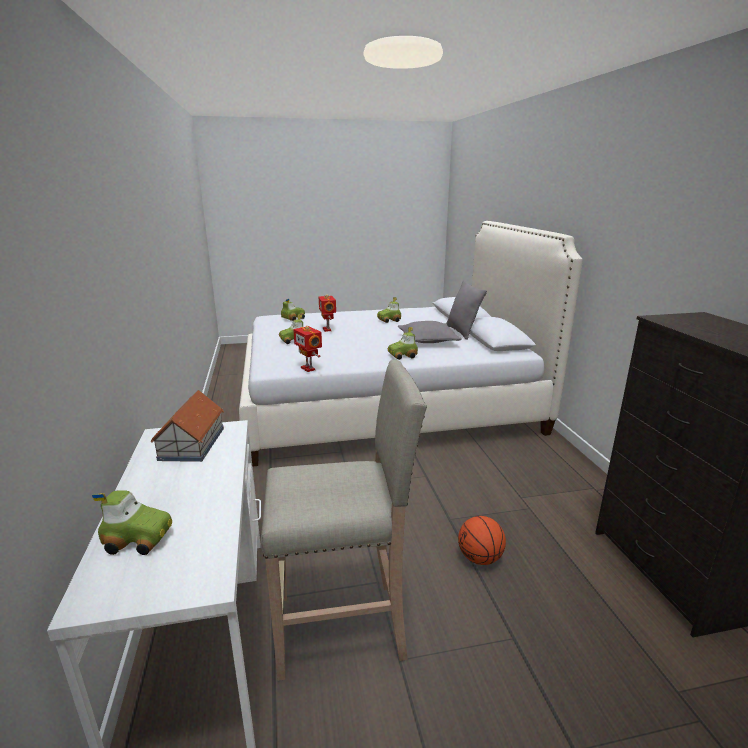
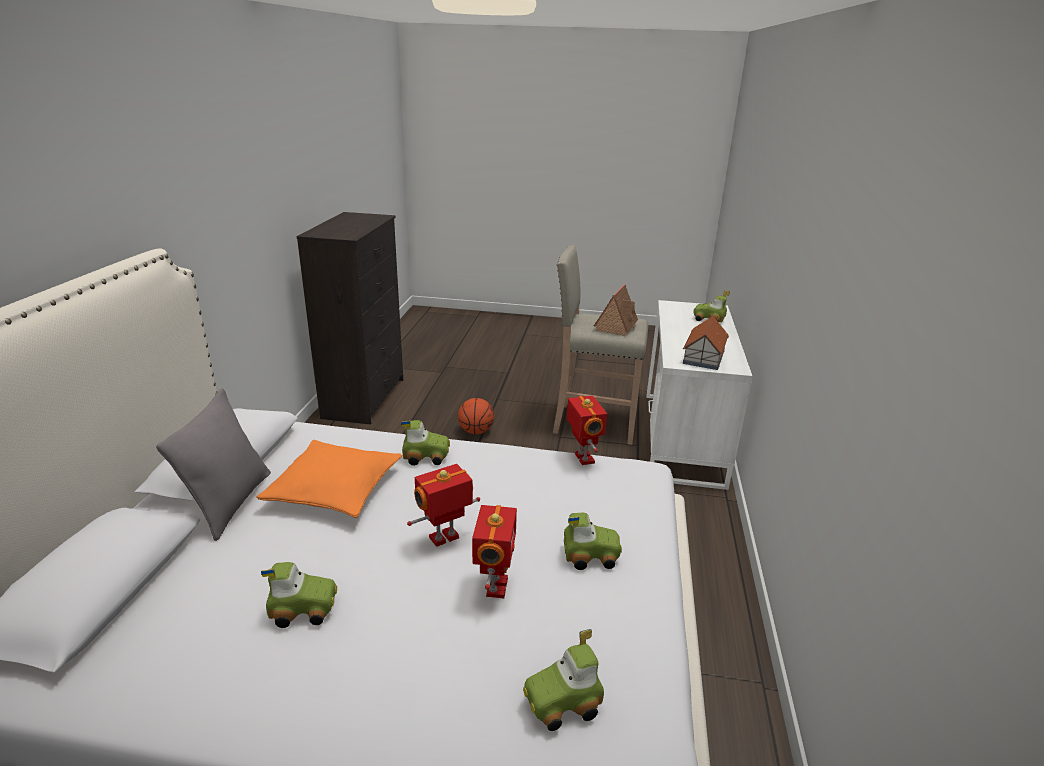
camera: 160 degrees left, 5 degrees up
(314, 487) = (616, 326): none -> toy house
(358, 336) = (445, 539): none -> toy robot
(428, 340) = (334, 489): grey pillow -> orange pillow

